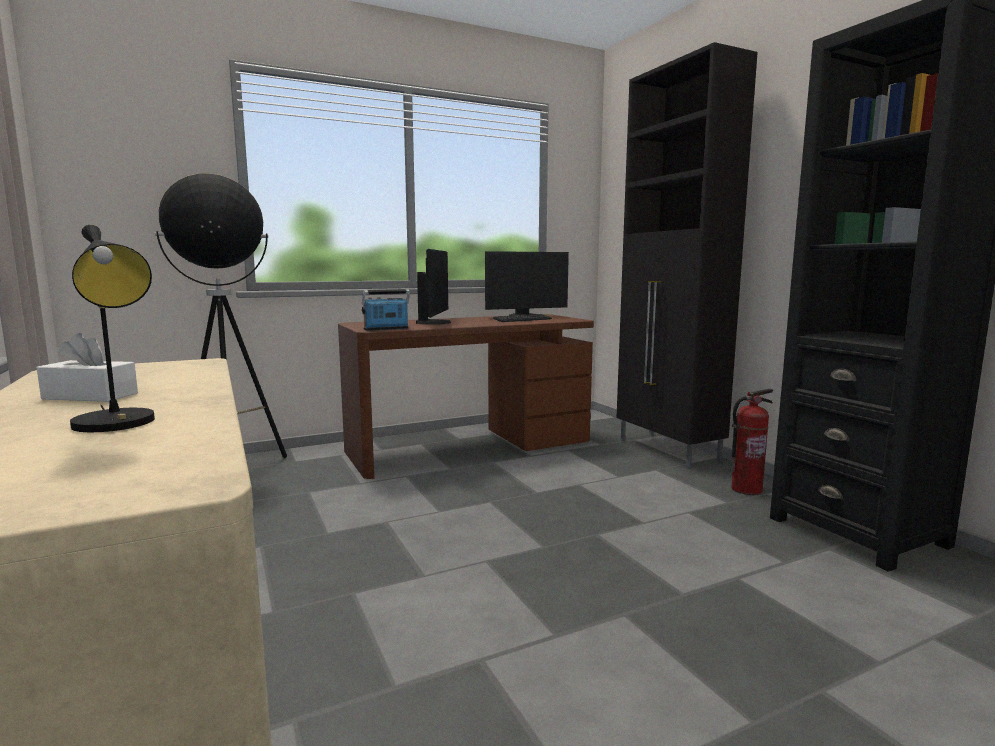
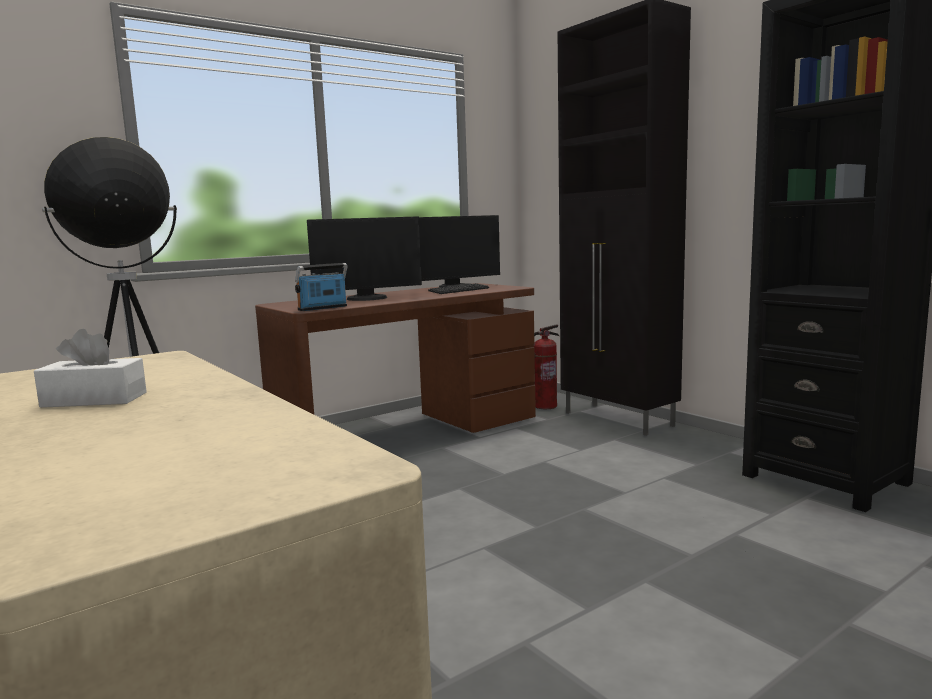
camera: 10 degrees left, 0 degrees up
(119, 424) = (183, 425): black table lamp -> none
(435, 323) = (367, 298): monitor -> monitor turned 75 degrees clockwise
(746, 489) = (709, 450): fire extinguisher -> fire extinguisher (545, 406)

